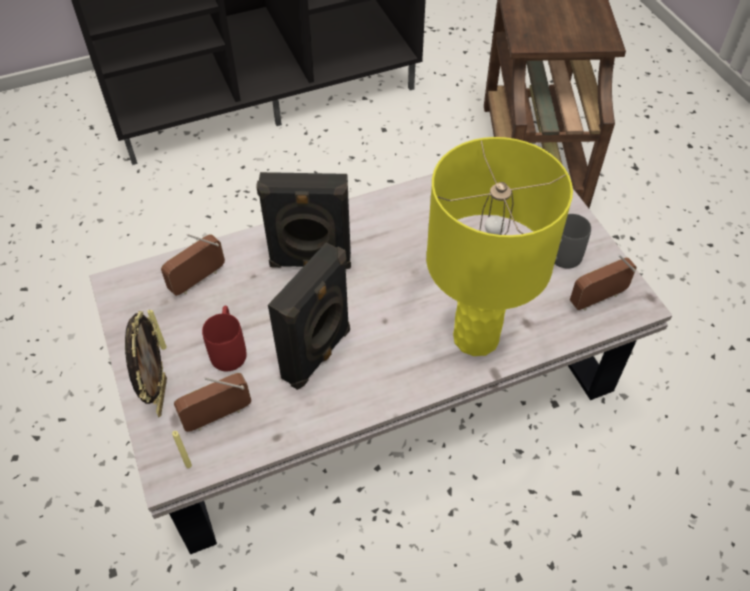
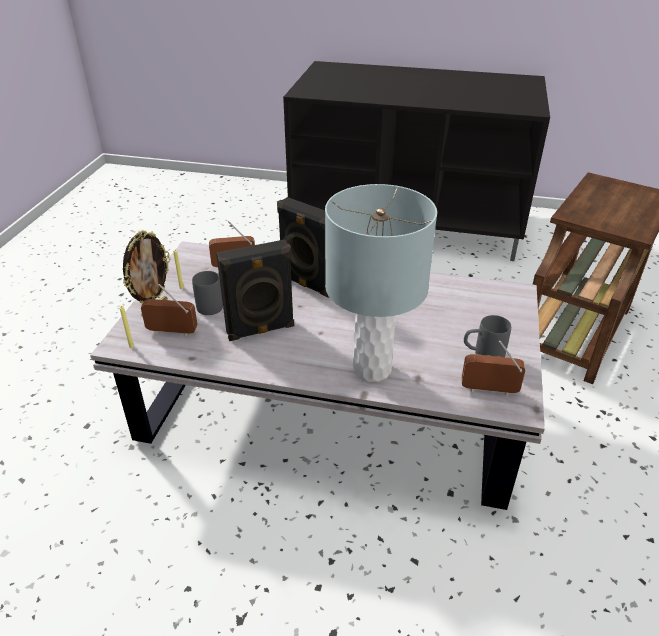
camera: 35 degrees right, 15 degrees down
(229, 349) = (214, 304): red mug -> grey mug
(475, 337) = (372, 368): yellow table lamp -> grey table lamp

